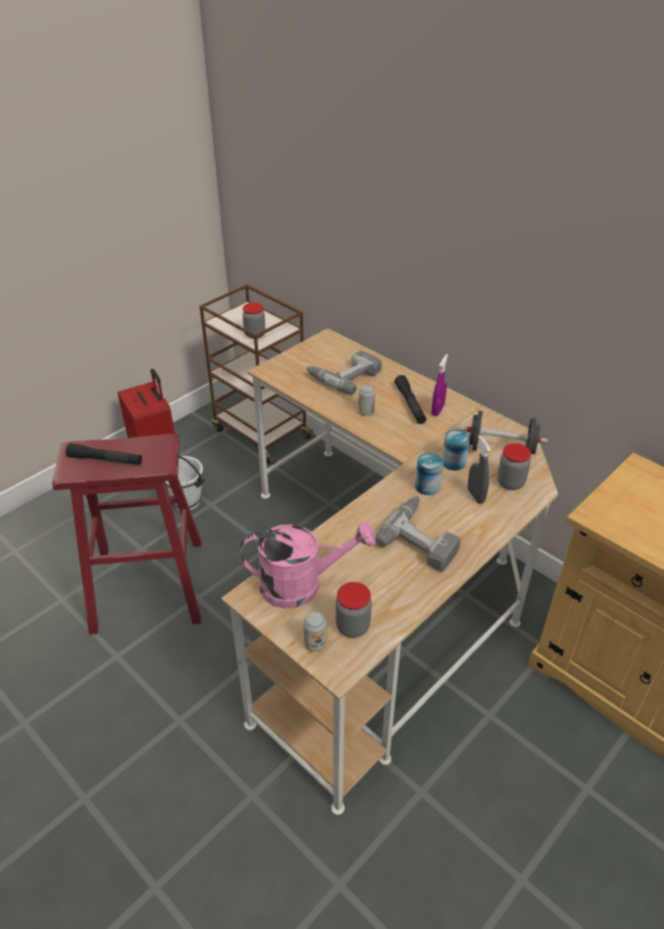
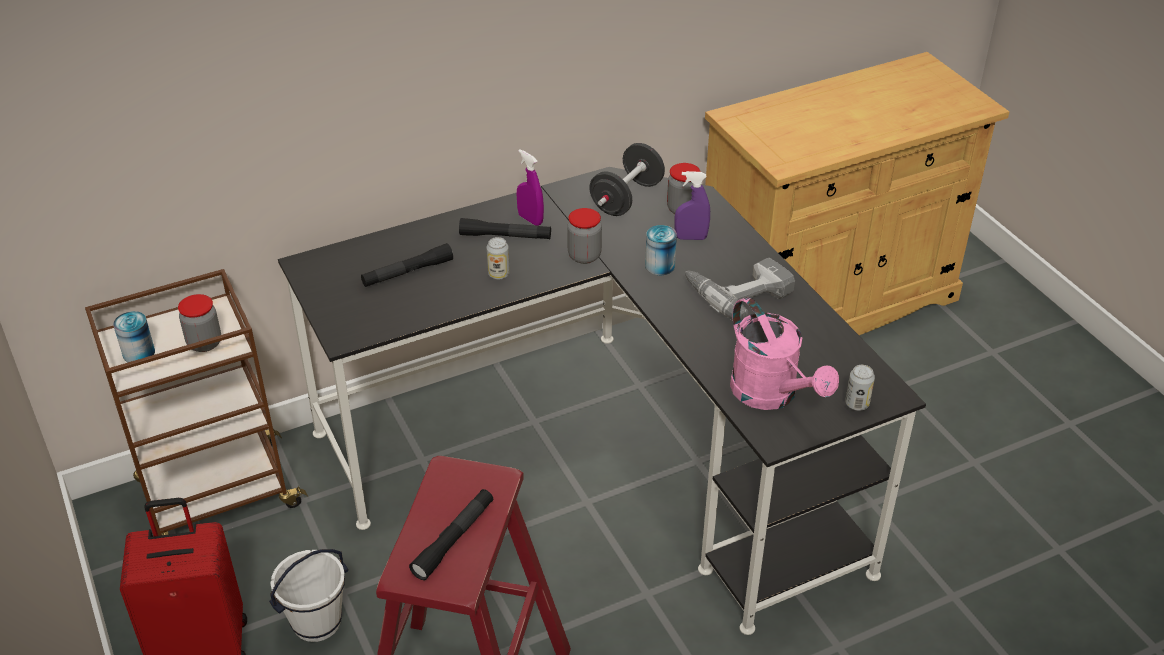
camera: 70 degrees left, 0 degrees up
(302, 584) = (772, 395): pink watering can -> pink watering can turned 135 degrees clockwise
(344, 376) = (407, 272): power drill -> black flashlight
(352, 626) = (842, 372): jar -> jar (584, 256)
(382, 591) = (603, 454): beige desk -> black desk
(453, 462) = (630, 236): can -> can (139, 353)
(475, 495) = (691, 238): grey spray bottle -> purple spray bottle

